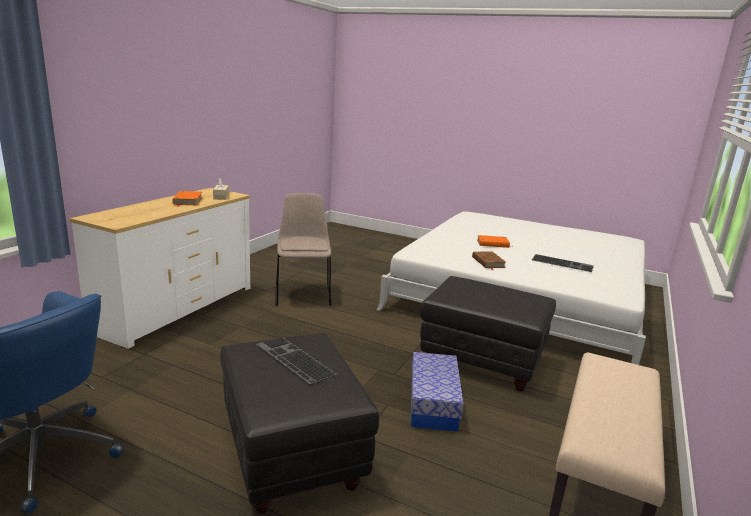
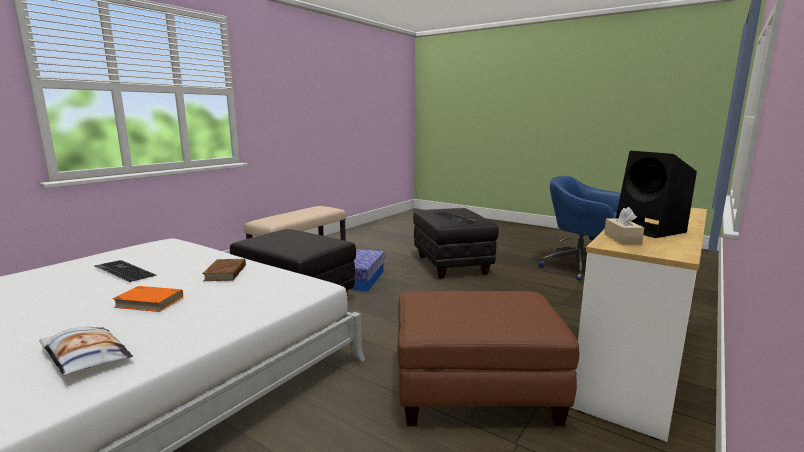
camera: 170 degrees left, 5 degrees down
(187, 201) = (651, 230): orange book -> black speaker
(303, 295) = (474, 392): beige chair -> brown ottoman
(472, 229) = (85, 357): none -> pillow

